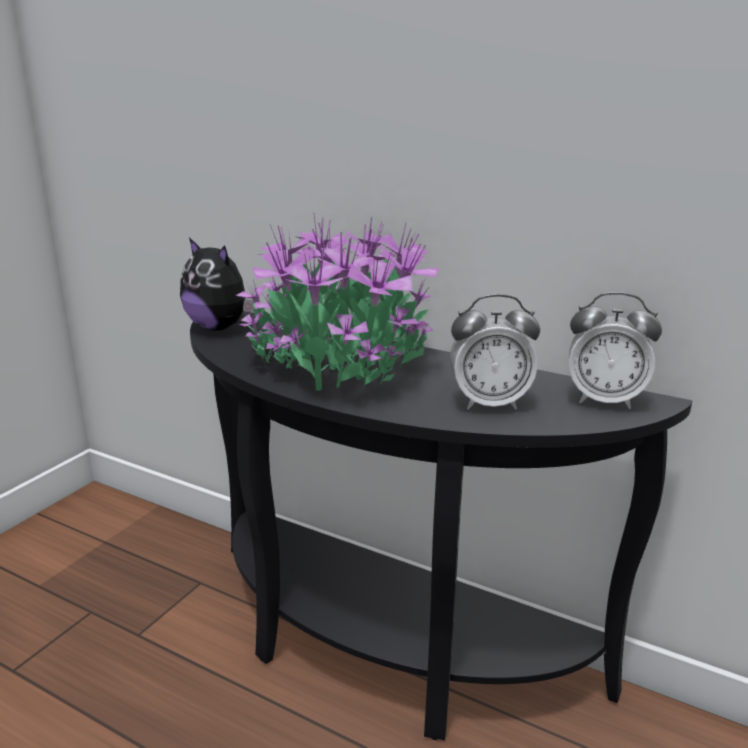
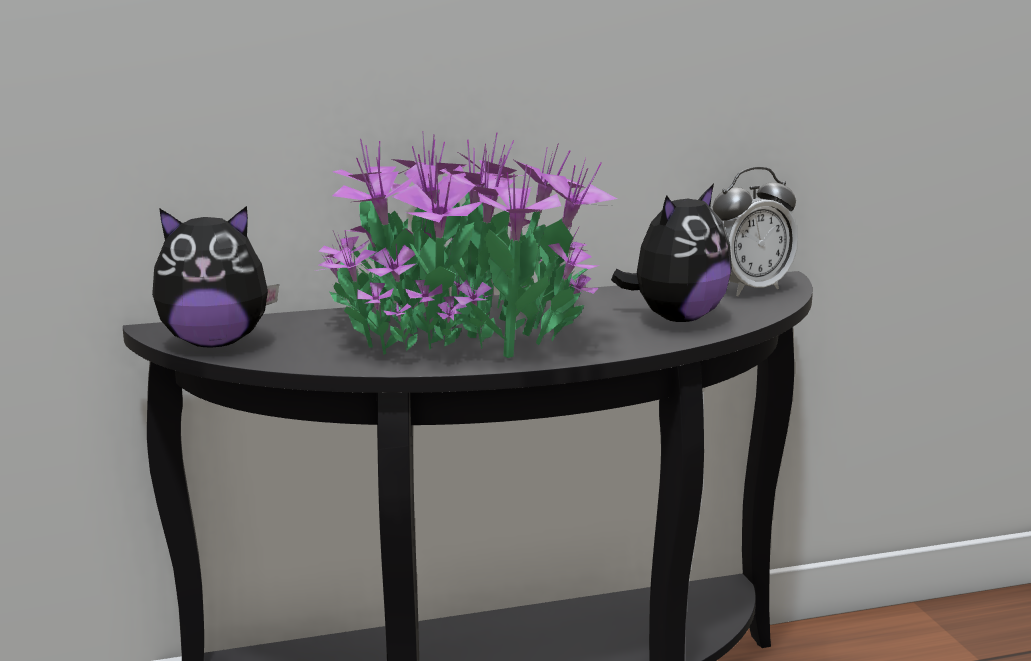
camera: 45 degrees left, 5 degrees down
(489, 403) = (676, 318): alarm clock -> plush toy

